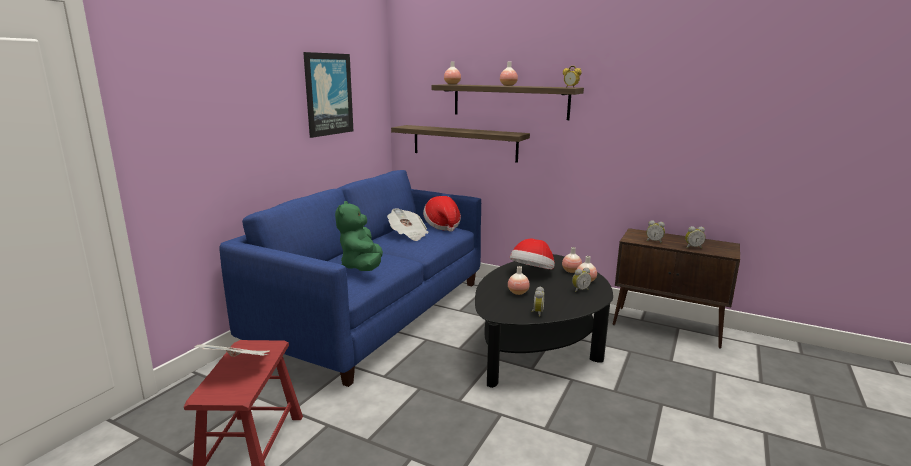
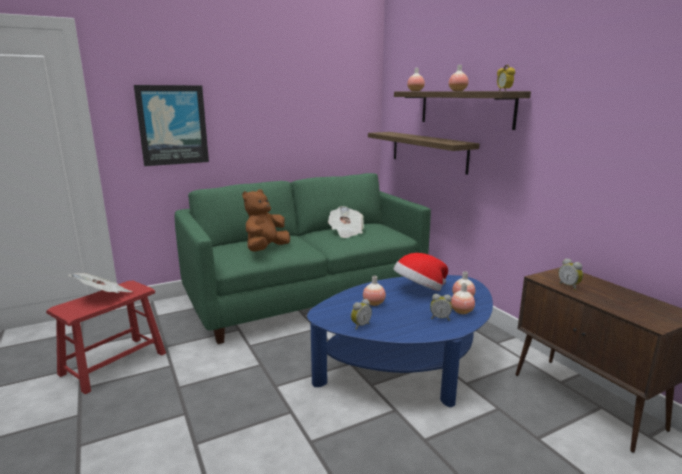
camera: 35 degrees right, 0 degrees up
(328, 94) = (301, 100): picture -> picture (172, 125)
(362, 267) = (266, 249): green plush toy -> brown plush toy
(375, 313) = (306, 296): blue sofa -> green sofa
(442, 226) = (388, 230): hat -> none
(539, 345) = (406, 367): black coffee table -> blue coffee table
(693, 247) = (613, 304): alarm clock -> none

